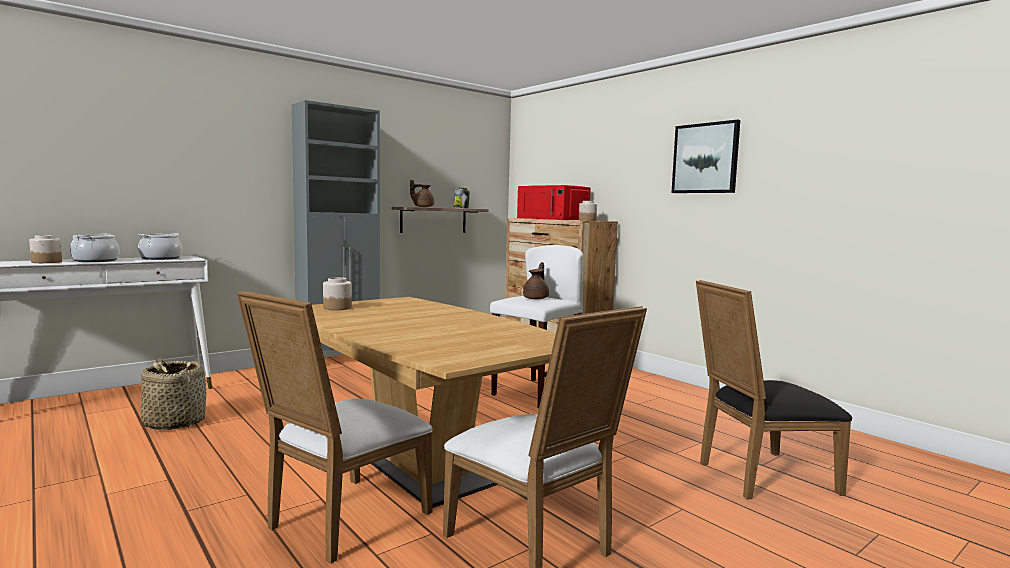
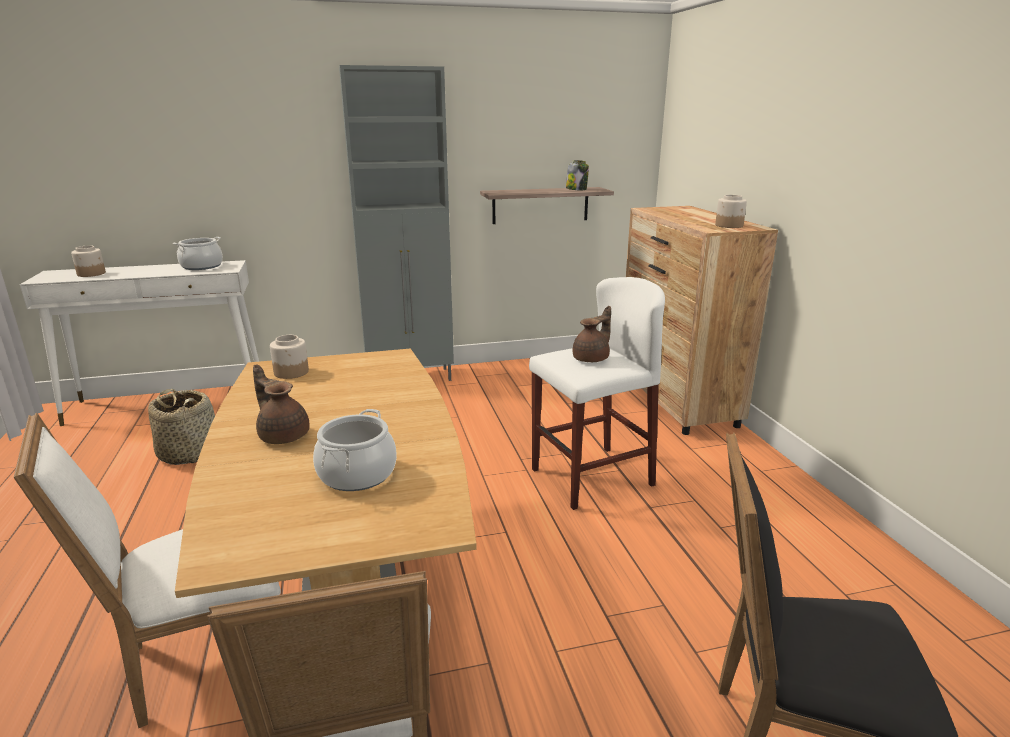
camera: 25 degrees right, 15 degrees up
(95, 260) = (135, 271): cooking pot -> cooking pot (356, 474)
(423, 207) = (518, 191): brown teapot -> brown teapot (283, 435)
(553, 219) = (690, 215): red microwave -> none
(705, 158) = (923, 141): picture -> none

